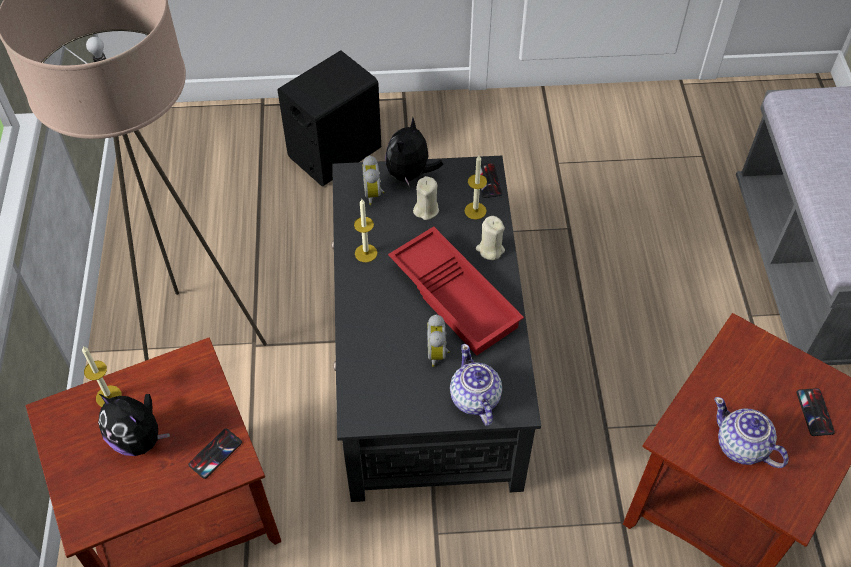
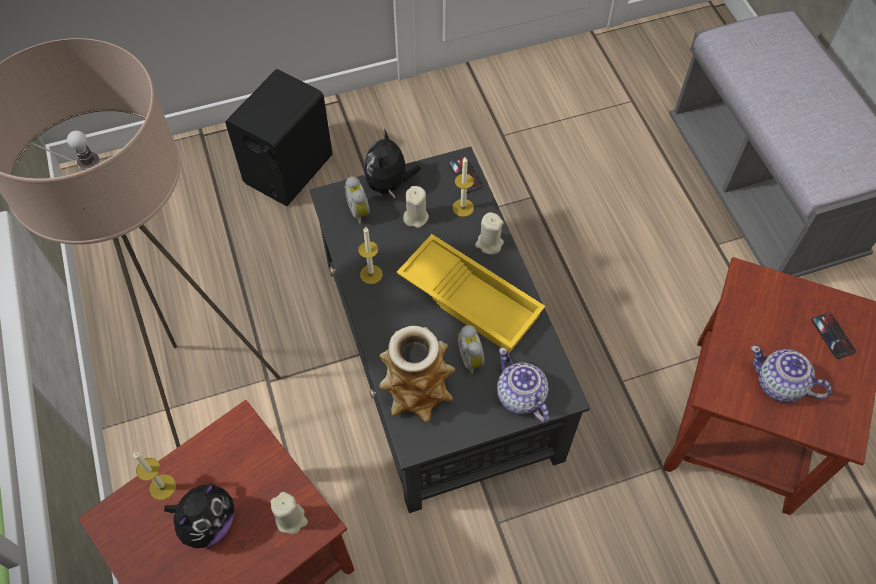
camera: 15 degrees left, 5 degrees up
(139, 438) = (208, 523): plush toy -> plush toy turned 75 degrees counterclockwise
(215, 453) = (291, 518): phone -> beige candle
(375, 368) = (417, 389): none -> vase
(456, 296) = (472, 297): red tray -> yellow tray

